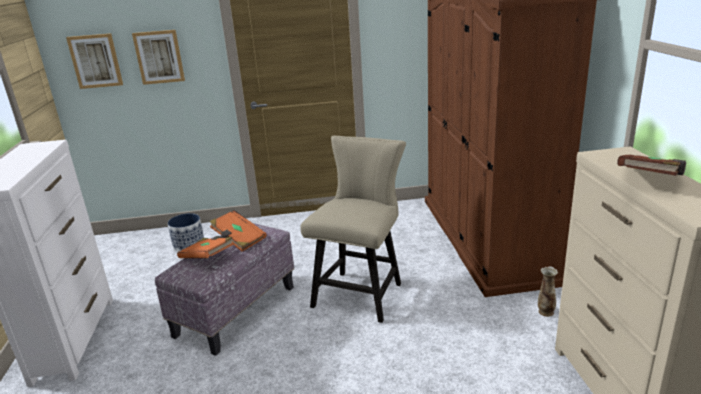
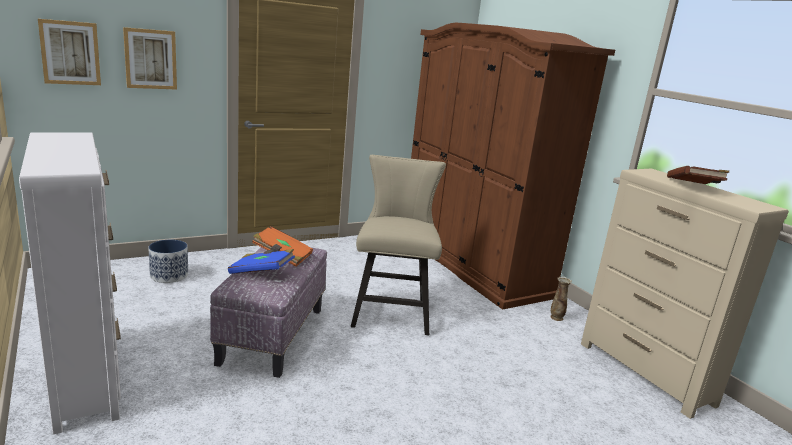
camera: 25 degrees left, 5 degrees down
(208, 257) = (262, 272): orange book -> blue book

